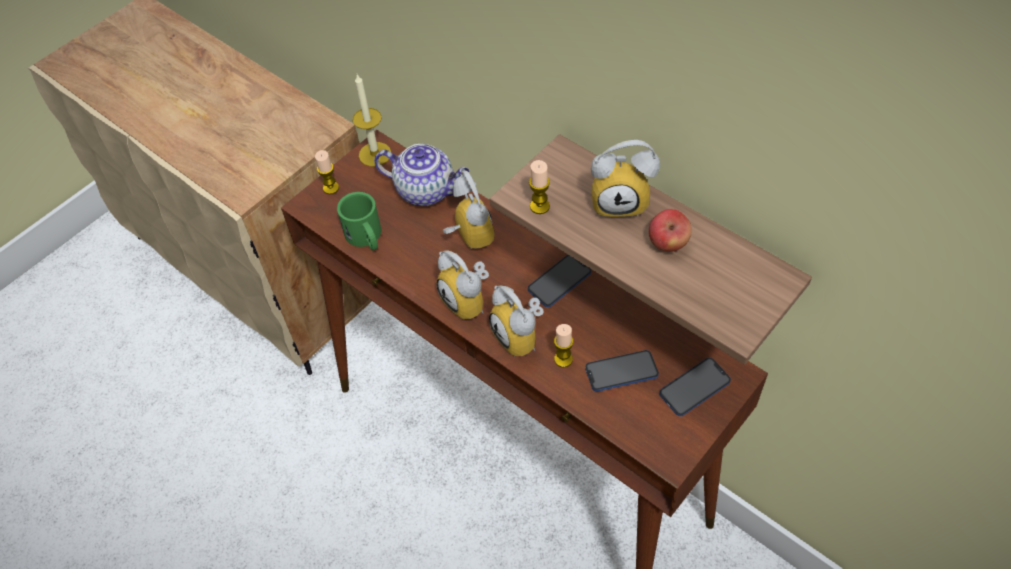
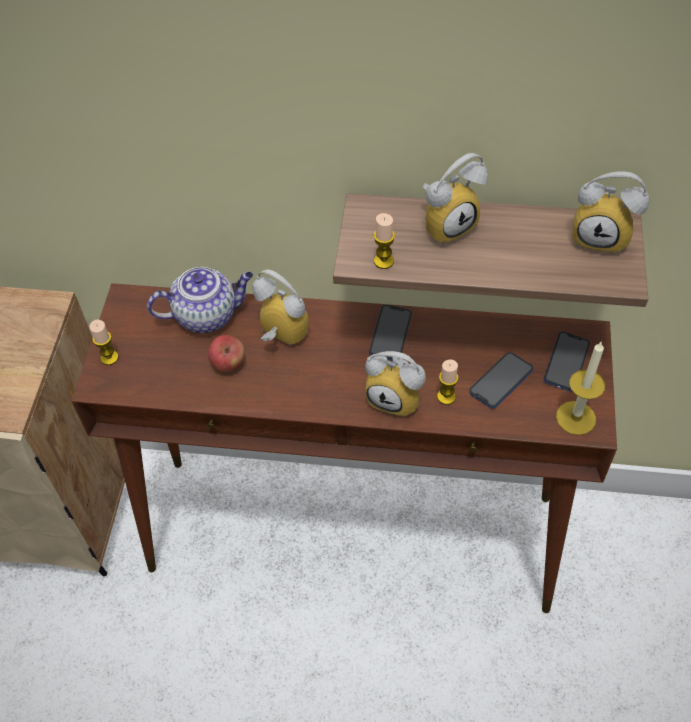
camera: 35 degrees left, 0 degrees up
(366, 238) = (183, 385): green mug -> none
(375, 154) = (129, 306): candle -> candle (575, 418)
(470, 301) = (327, 391): alarm clock -> alarm clock (601, 236)
(668, 243) = (514, 240): apple -> apple (228, 363)

